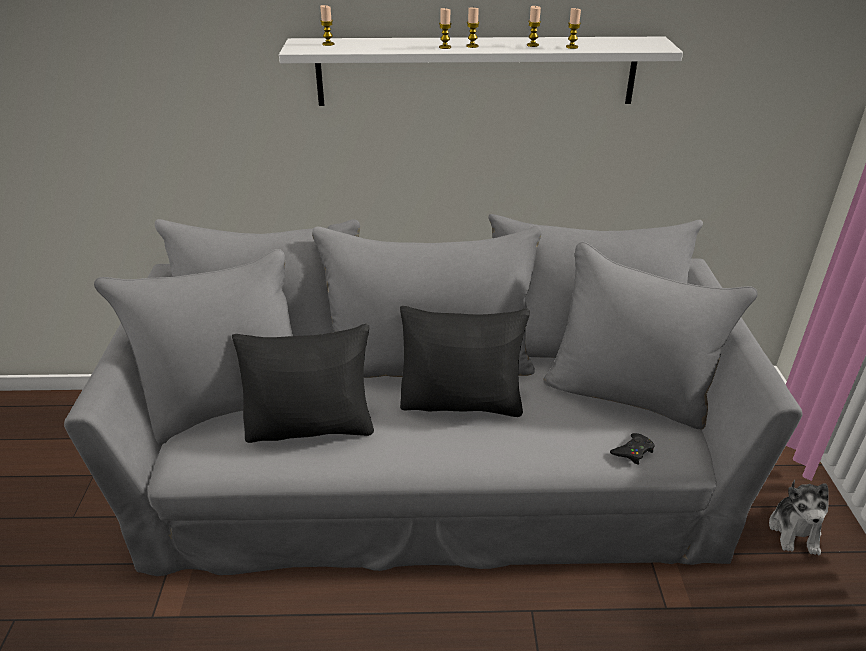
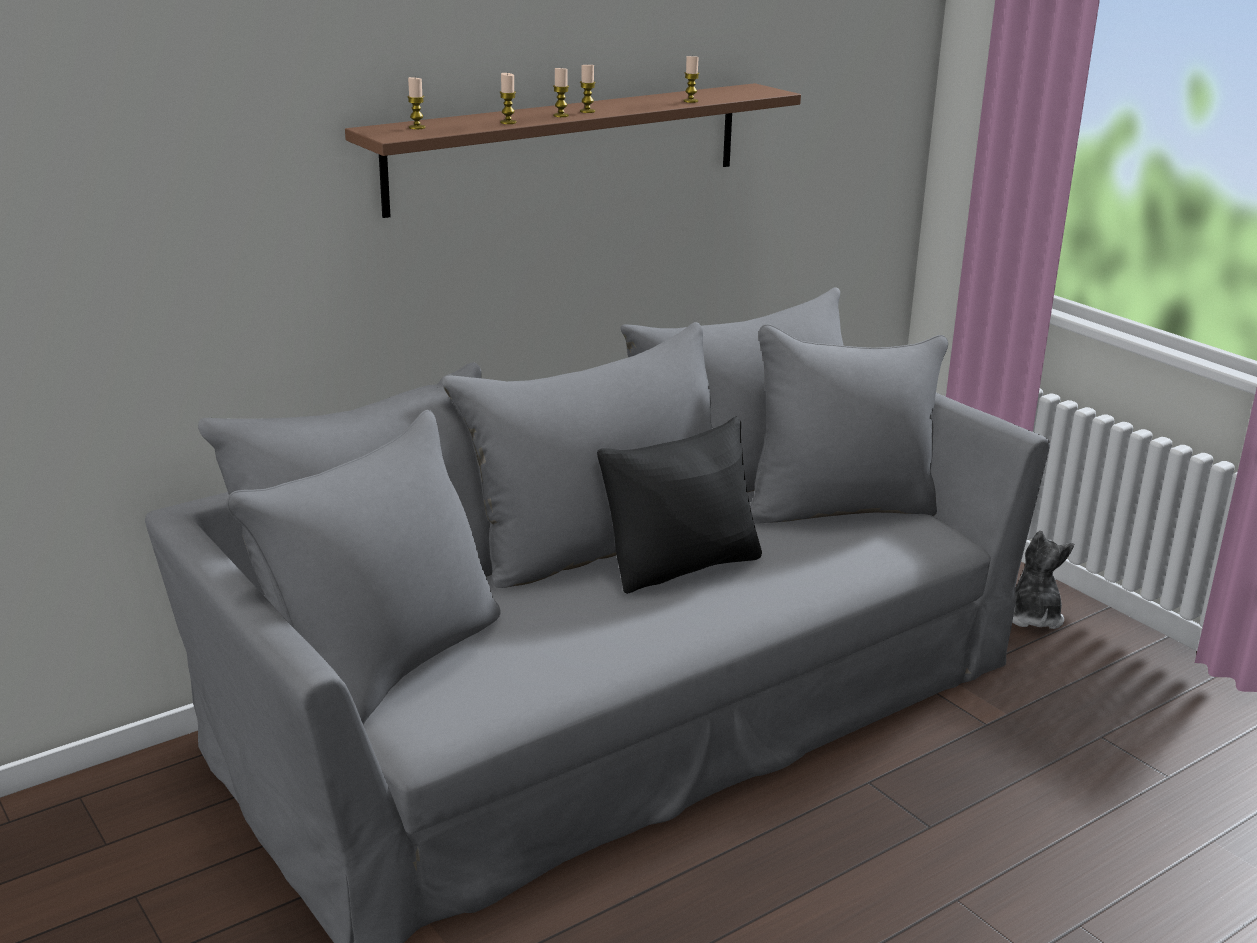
camera: 35 degrees left, 10 degrees down
(311, 426) = (538, 644): black pillow -> none
(476, 71) = (568, 147): white shelf -> brown shelf
(532, 45) = (647, 104): candle -> candle (508, 122)
(633, 451) = (900, 550): black game controller -> none
(795, 531) = (1033, 616): plush toy -> plush toy turned 150 degrees counterclockwise

